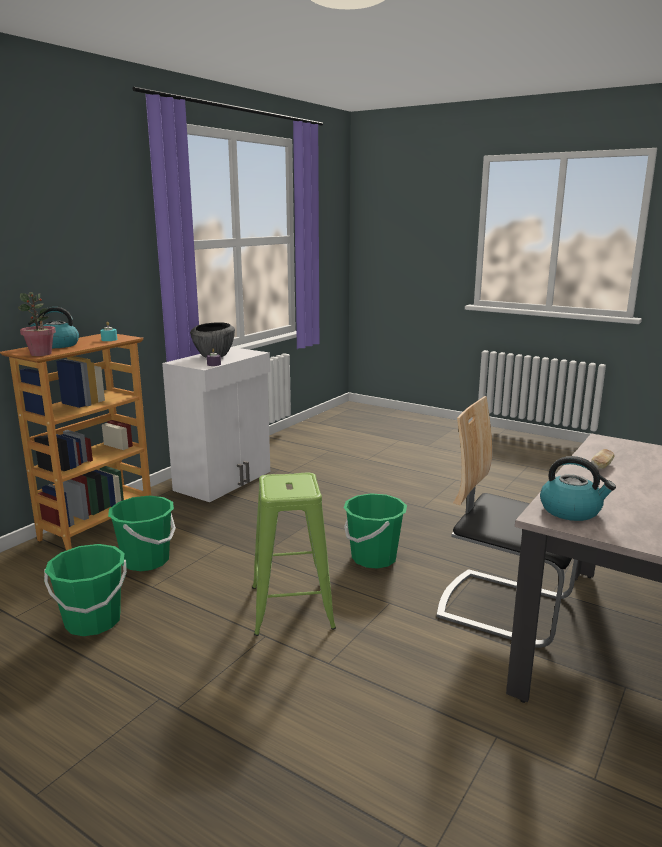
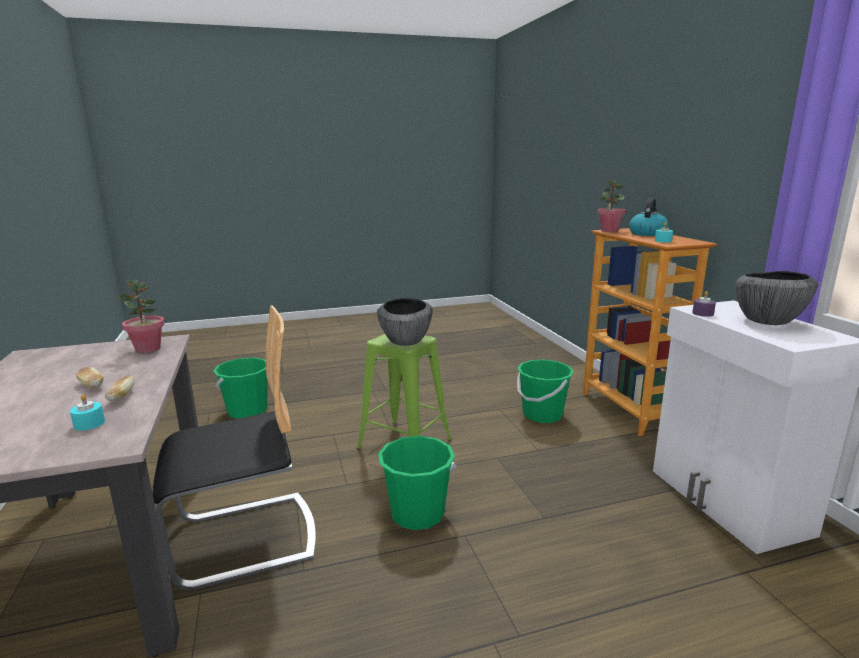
camera: 130 degrees right, 0 degrees up
(93, 621) = (479, 387): green bucket -> green bucket (247, 411)
(293, 480) = (405, 342): none -> bowl
(571, 510) = (148, 349): kettle -> potted plant
(623, 455) = (89, 423): none -> turquoise candle
(628, 484) = (91, 385): none -> bread

